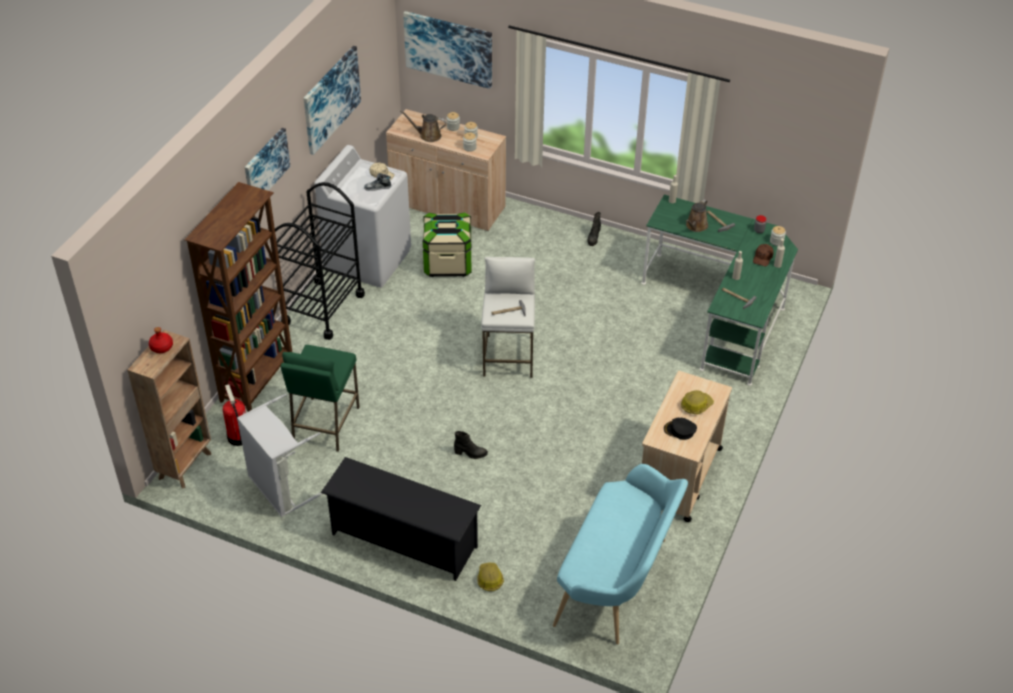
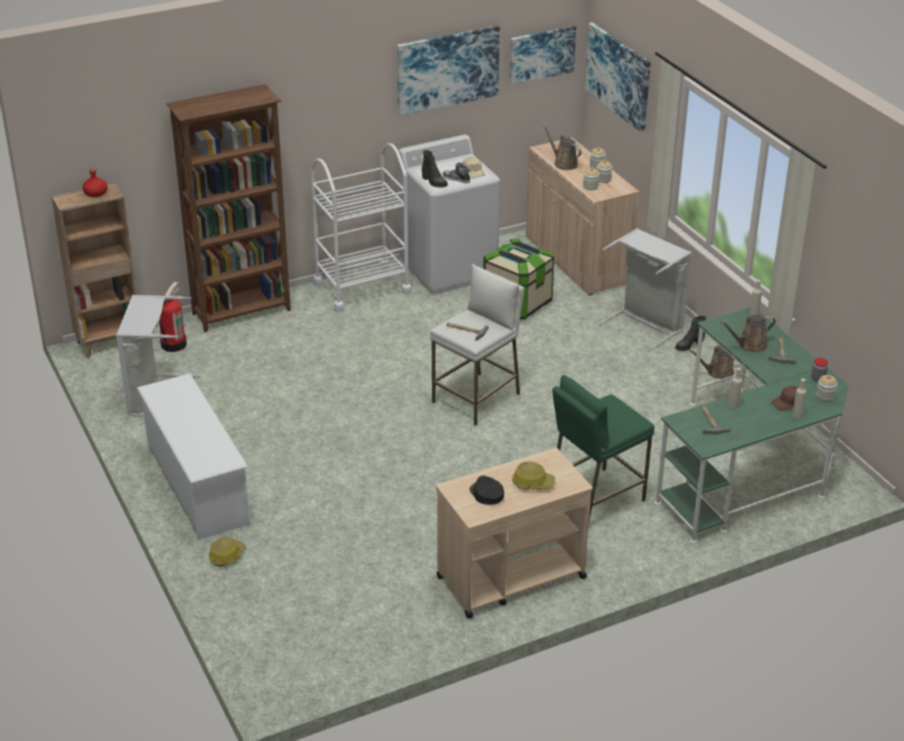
camera: 40 degrees right, 10 degrees down
(265, 166) = (318, 91): picture -> picture (541, 54)
(323, 309) = (362, 288): black cart -> white cart
(325, 424) = (250, 370): green stool -> green stool (595, 499)
(403, 540) = (197, 486): black shoe rack -> white shoe rack
(470, 454) = (340, 454): black boot -> black boot (434, 182)
(549, 236) = (645, 325): none -> grey laundry basket
(617, 582) = (333, 626): turquoise bench -> none
(632, 250) = (717, 372): none -> brown watering can

